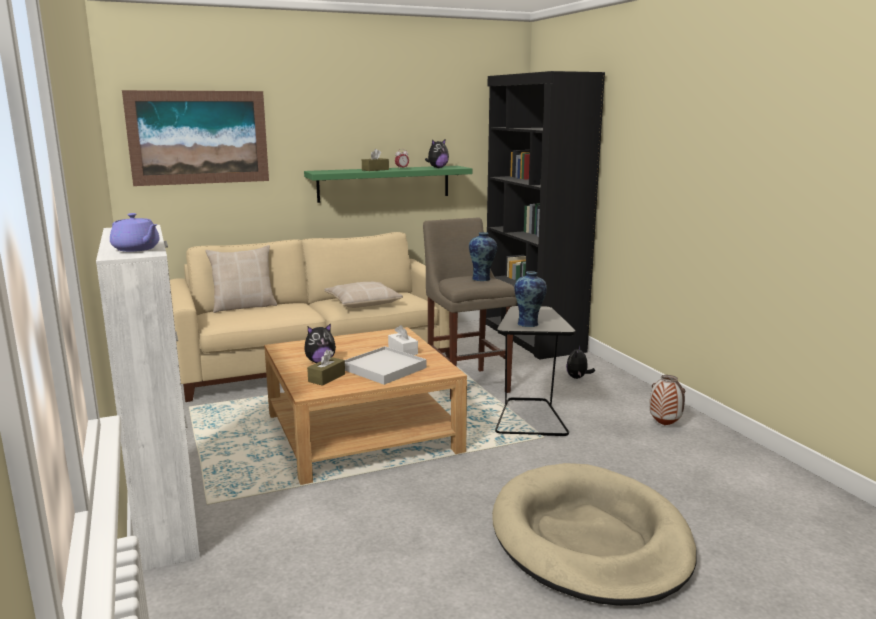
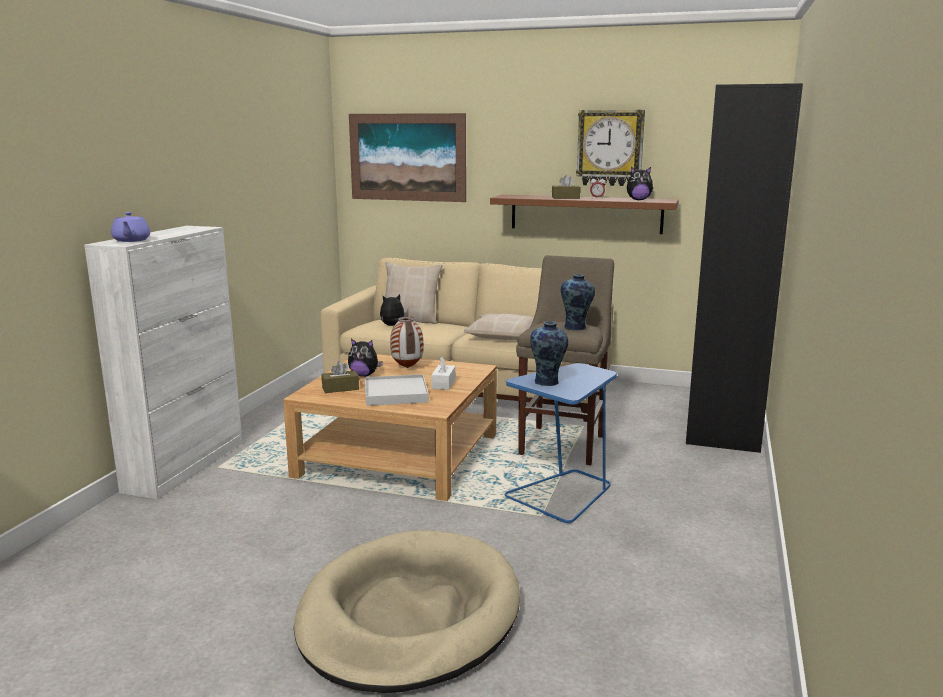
camera: 40 degrees right, 0 degrees up
(384, 183) = (586, 214): green shelf -> brown shelf
(401, 123) = (610, 148): none -> wall clock
(529, 418) = (562, 494): black side table -> blue side table
(578, 378) = (693, 475): plush toy -> plush toy (393, 325)
(664, 425) = (698, 555): vase -> vase (406, 367)

